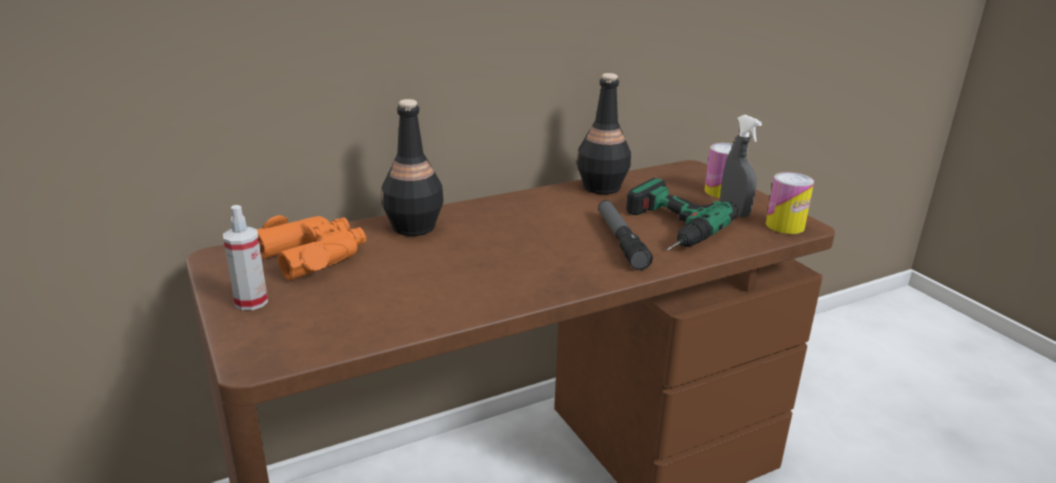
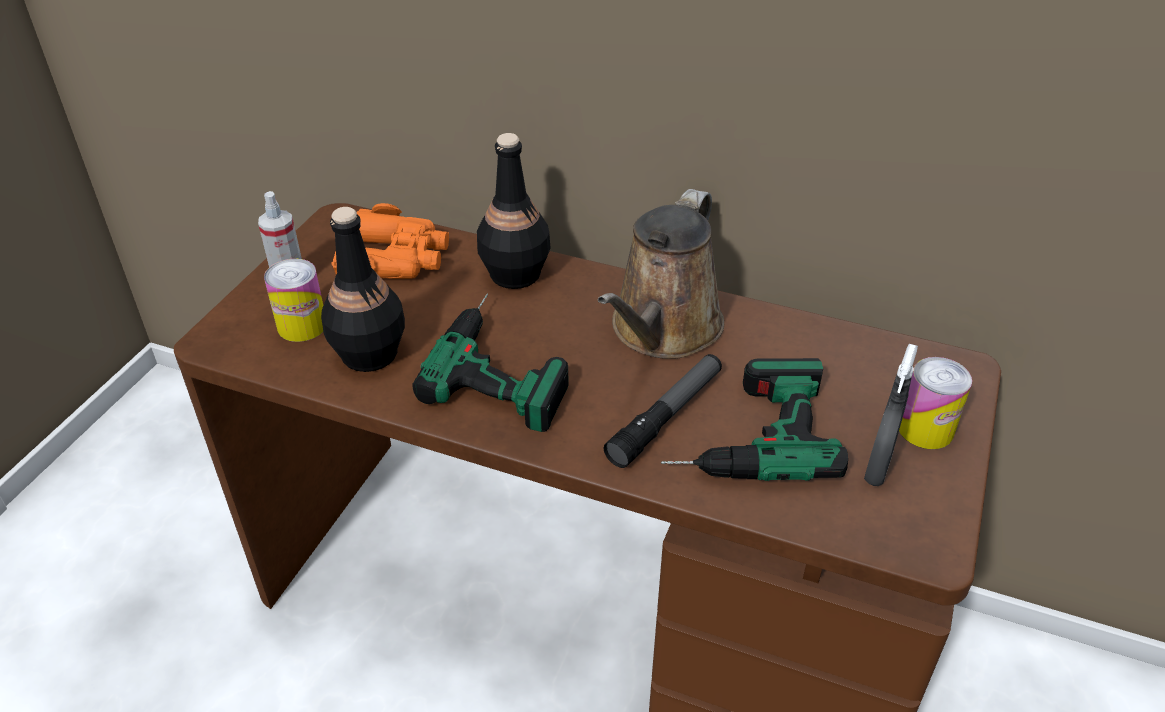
camera: 50 degrees right, 15 degrees up
(496, 264) = (506, 364): none -> power drill
(547, 212) = (662, 330): none -> brown watering can
(602, 187) = (784, 332): black bottle -> black bottle (369, 354)
(785, 225) = (903, 531): can -> can (302, 325)

